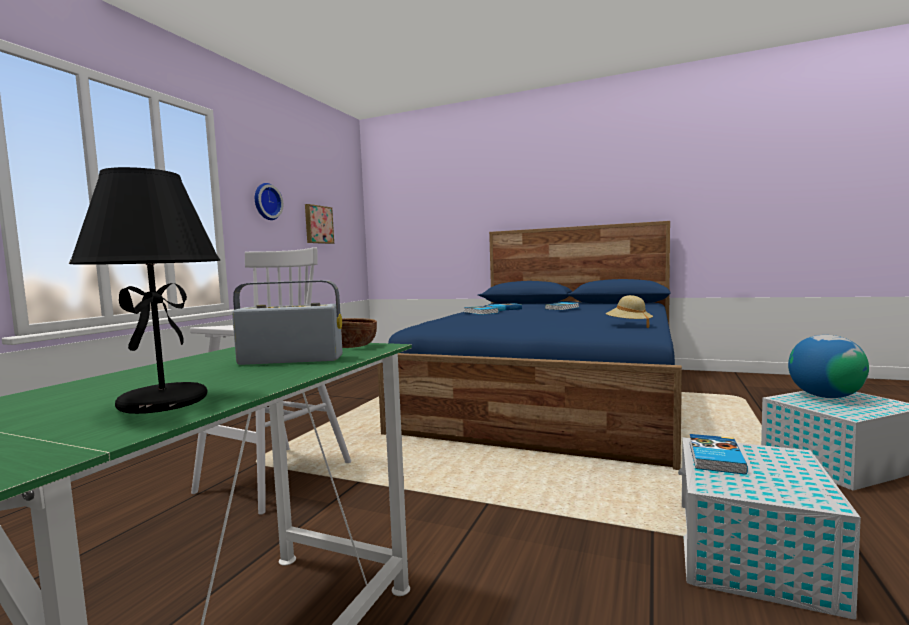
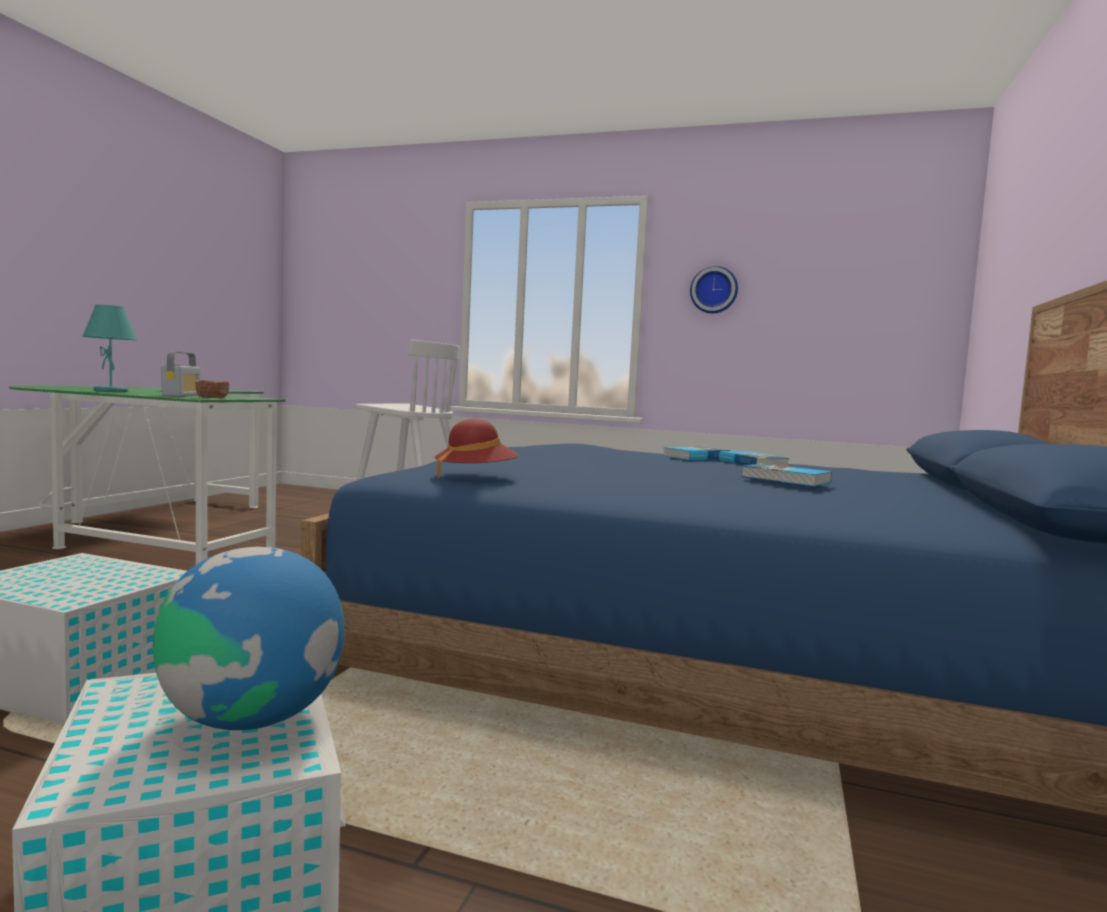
camera: 85 degrees right, 0 degrees up
(164, 402) = (111, 391): black table lamp -> turquoise table lamp
(318, 224) = (819, 315): picture -> none
(628, 326) = (475, 477): beige hat -> red hat
(714, 457) = (125, 571): book -> none

